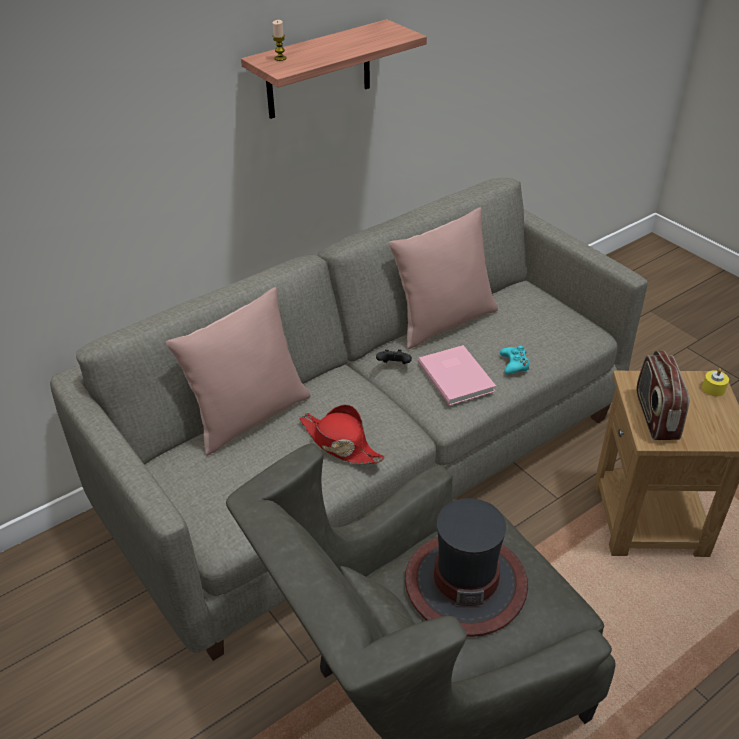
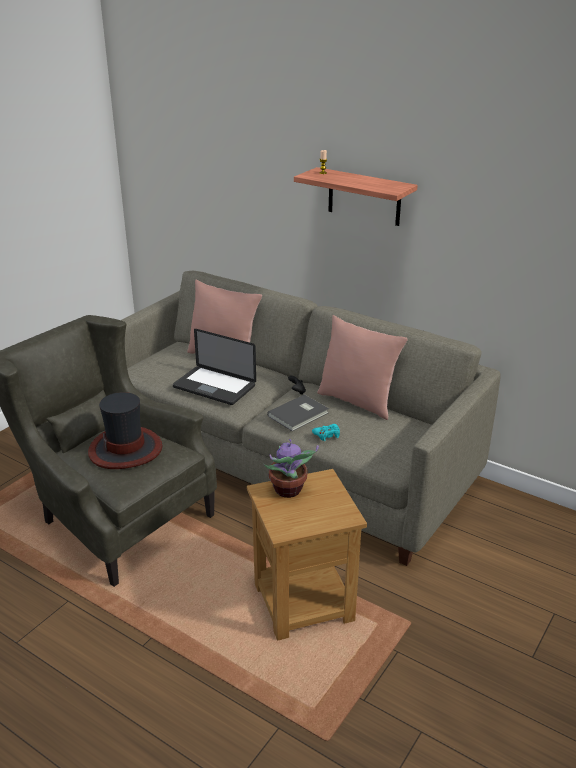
camera: 70 degrees right, 10 degrees down
(340, 443) = (214, 386): red hat -> laptop
(457, 376) = (300, 414): pink book -> grey book
(655, 416) = (288, 490): radio -> potted plant
(713, 388) = (338, 517): yellow candle -> none

